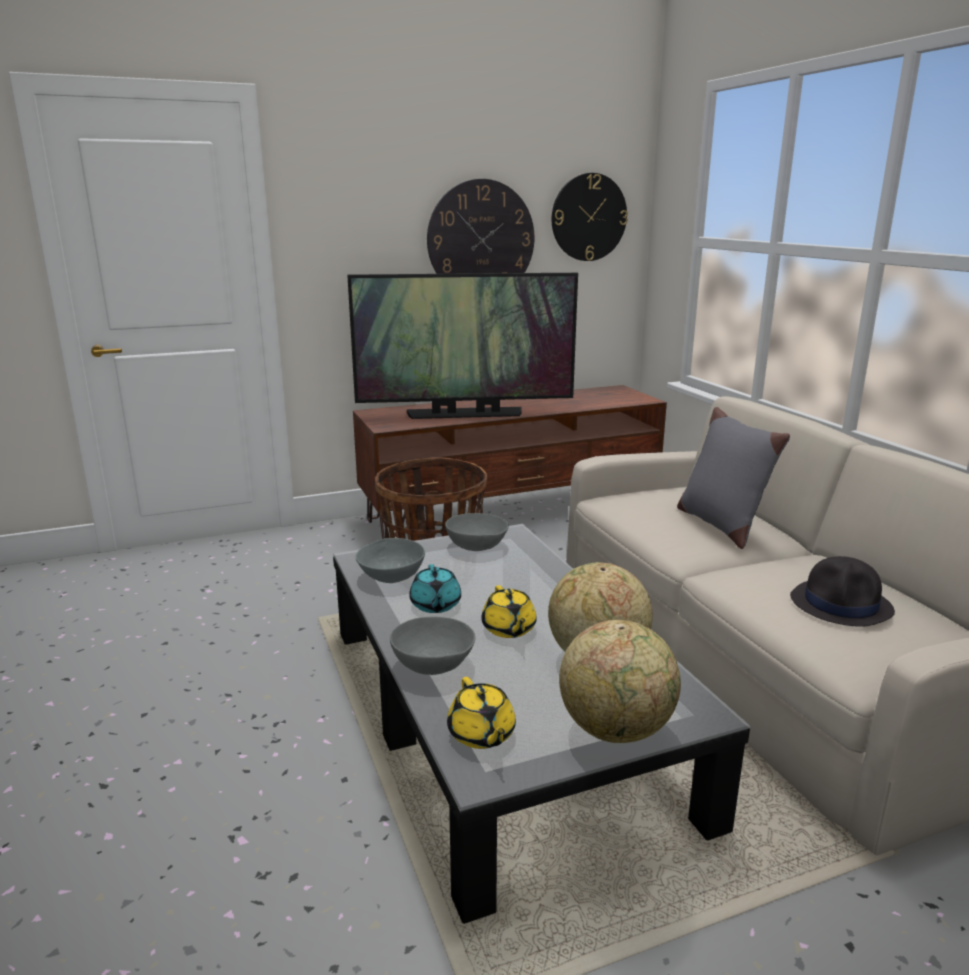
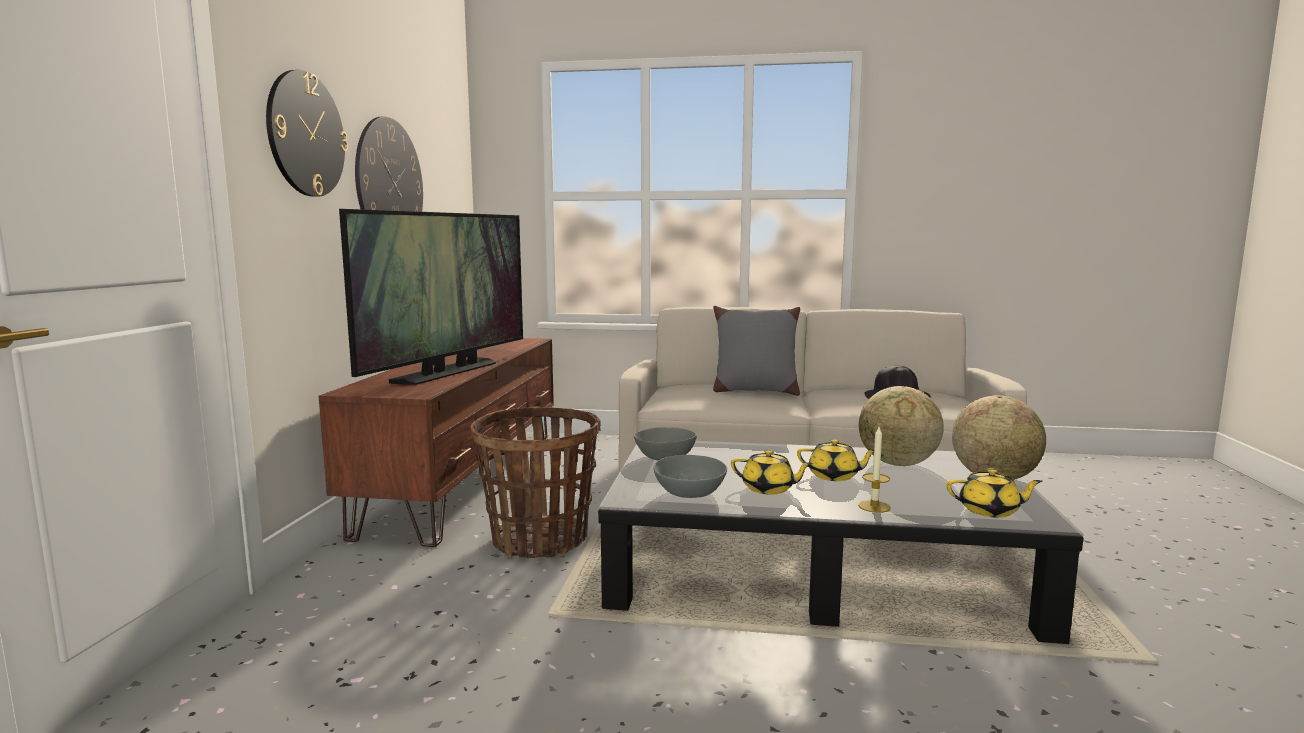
camera: 60 degrees left, 10 degrees down
(433, 663) = (874, 506): grey bowl -> candle
(435, 605) = (769, 489): turquoise teapot -> yellow teapot
(588, 217) = (446, 172): wall clock -> wall clock (306, 134)

